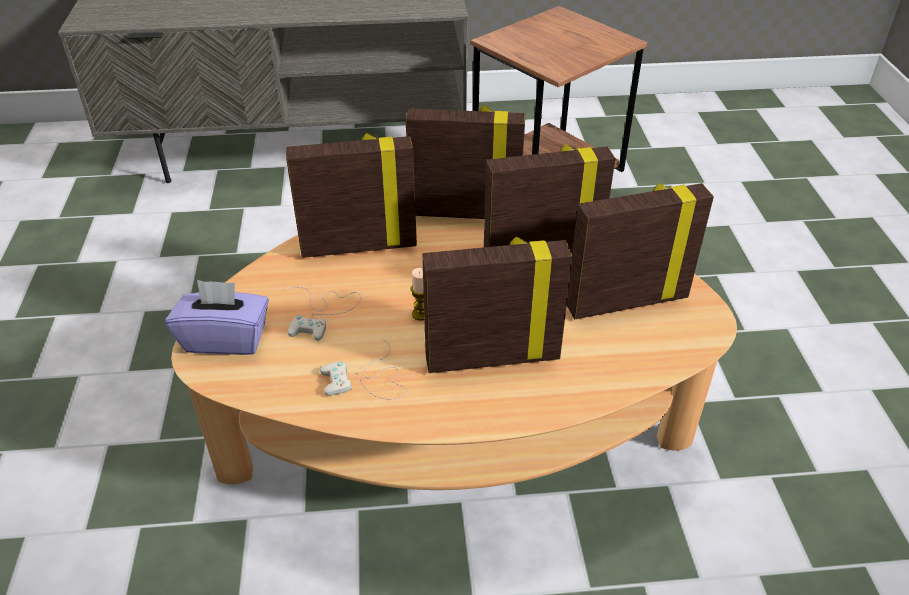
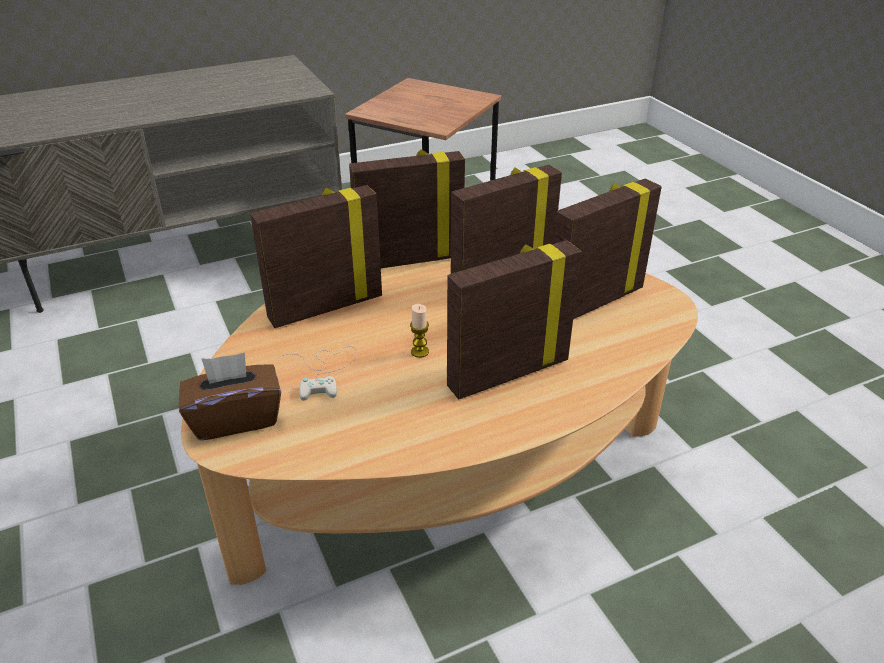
camera: 20 degrees left, 5 degrees down
(226, 338) = (235, 418): purple tissue box -> brown tissue box
(368, 380) = (403, 420): white game controller -> none

